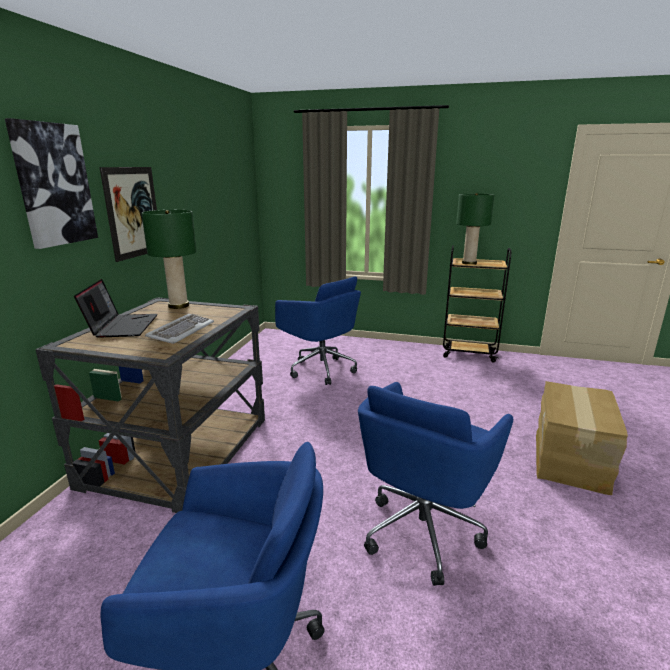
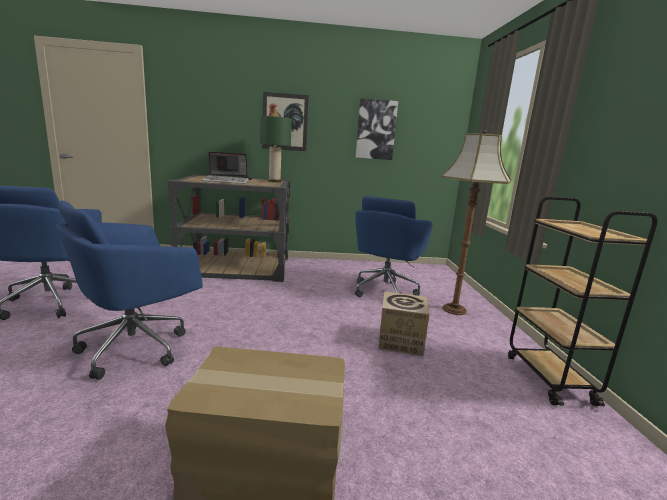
camera: 70 degrees right, 5 degrees down
(53, 185) = (228, 98): picture -> picture (376, 130)
(369, 352) = (453, 309): none -> floor lamp
(420, 385) = (400, 341): none -> cardboard box
(423, 530) = (139, 348): blue office chair -> blue office chair turned 60 degrees counterclockwise
(469, 263) = (571, 226): green table lamp -> none

